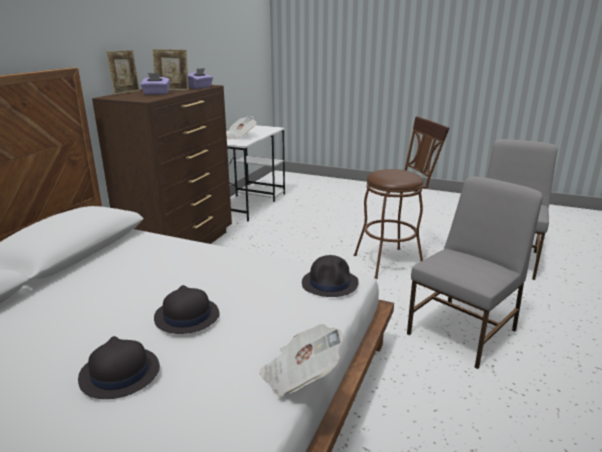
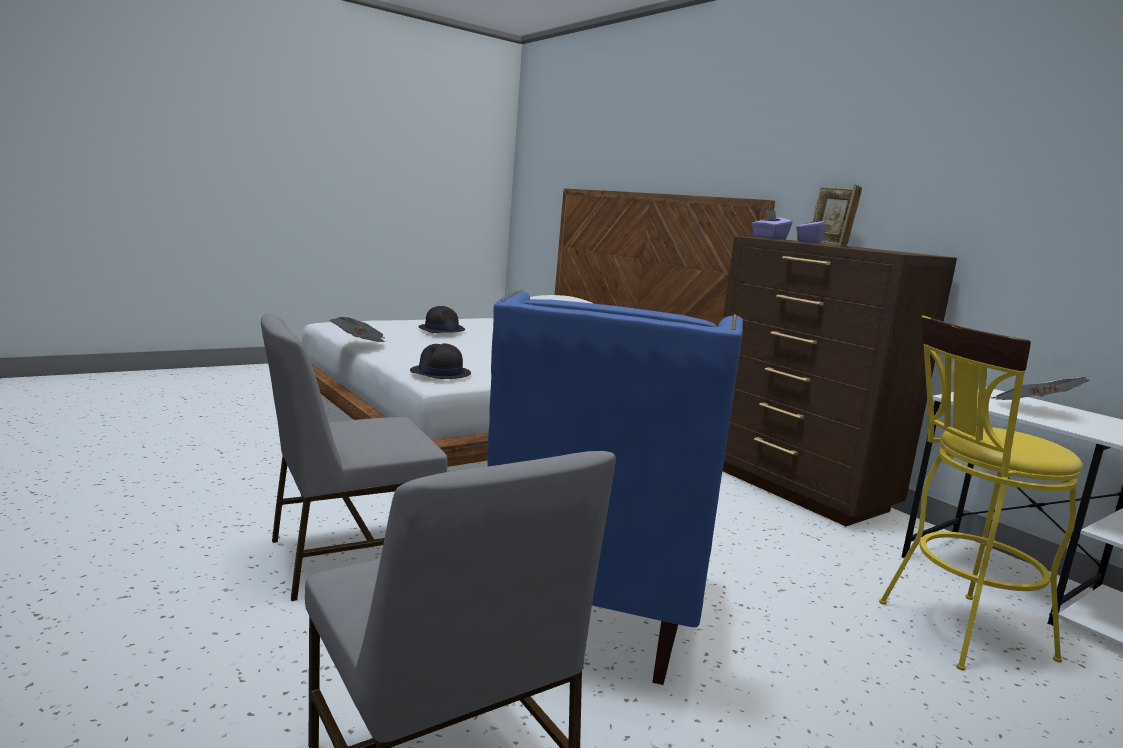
camera: 120 degrees right, 10 degrees down
(186, 316) = (475, 345): black hat -> none
(200, 87) = (871, 250): purple tissue box -> purple tissue box (769, 238)
(303, 212) = (953, 631): none -> yellow stool
(393, 261) = (599, 613): brown stool -> blue armchair
(463, 331) = (348, 557): grey chair -> grey chair turned 75 degrees clockwise

